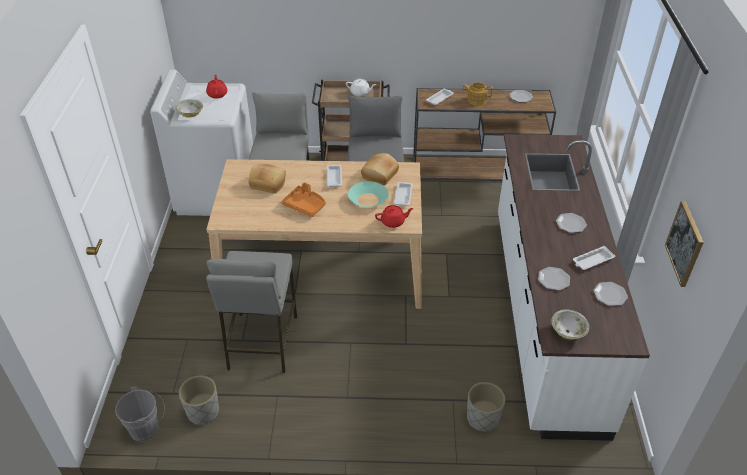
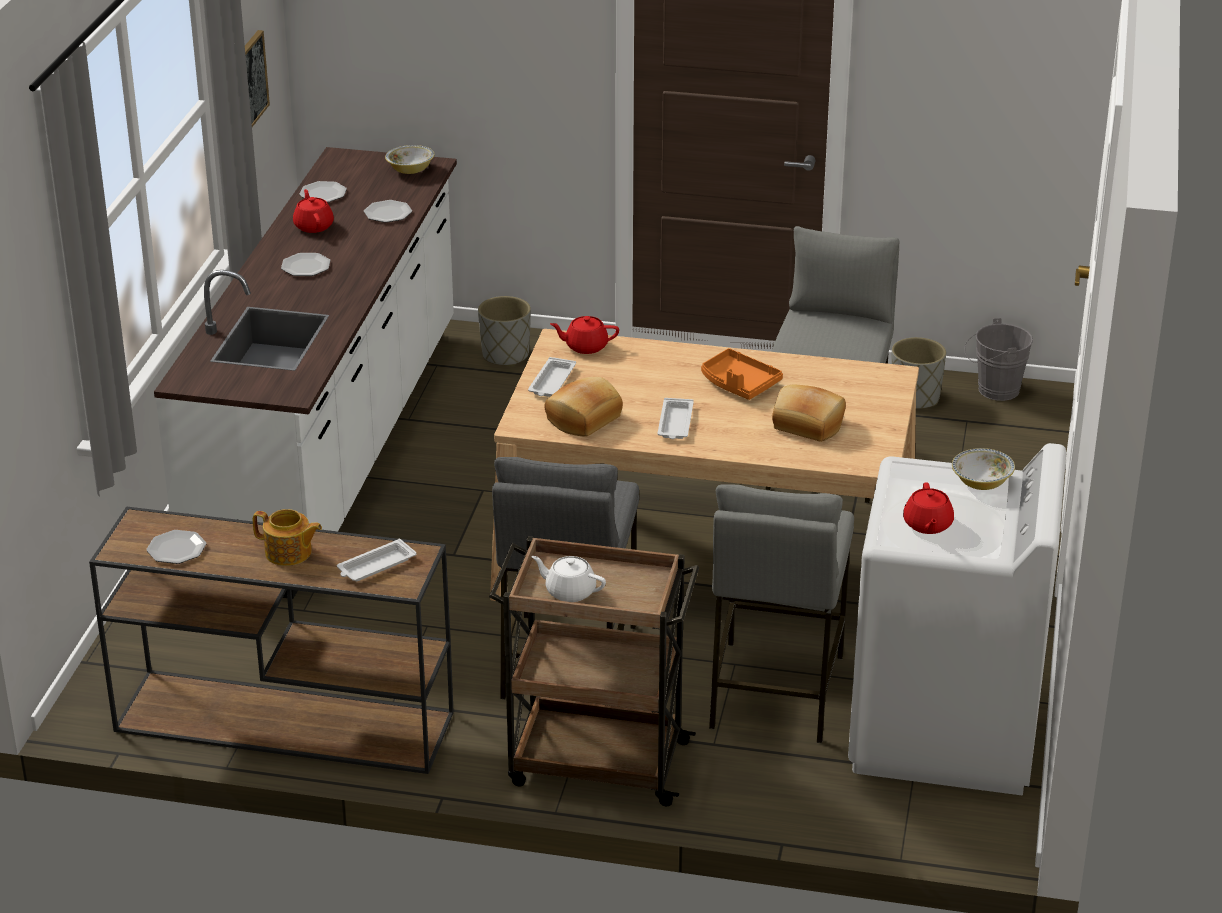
camera: 170 degrees left, 10 degrees down
(368, 199) = (619, 382): turquoise bowl -> none
(592, 260) = (314, 226): white tray -> red teapot

